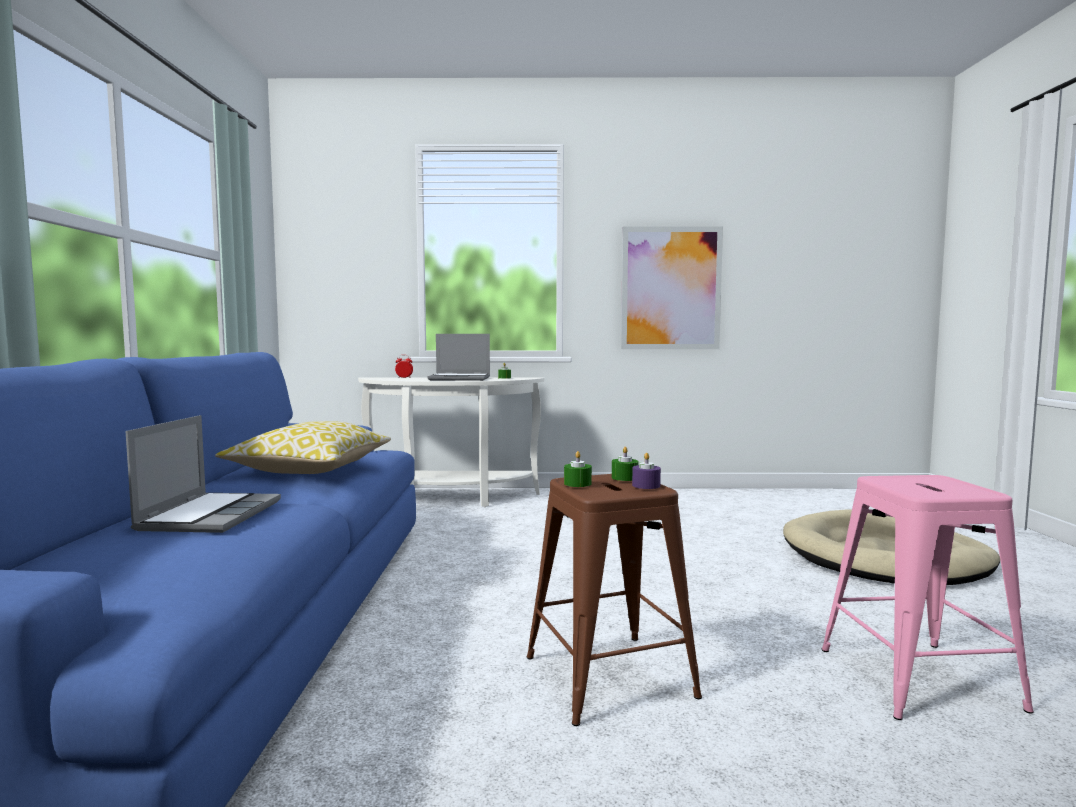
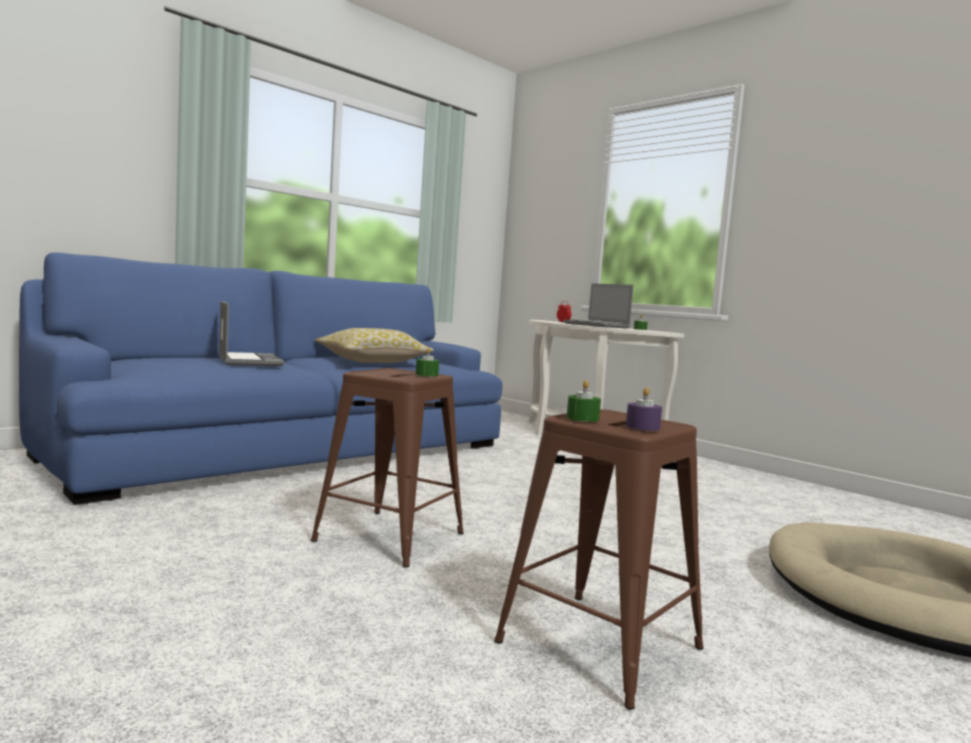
camera: 45 degrees right, 0 degrees up
(210, 515) = (248, 361): laptop -> laptop turned 75 degrees counterclockwise
(577, 483) = (384, 370): green candle -> green candle (582, 418)
(646, 485) = (413, 377): purple candle -> purple candle (642, 427)
(670, 288) = (853, 239): picture -> none
(919, 679) = (600, 645): pink stool -> brown stool

